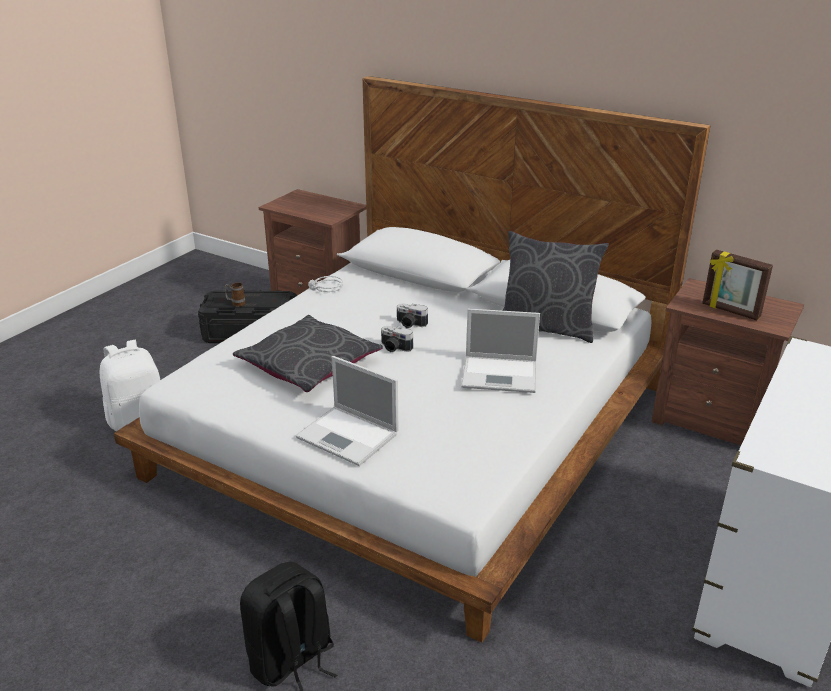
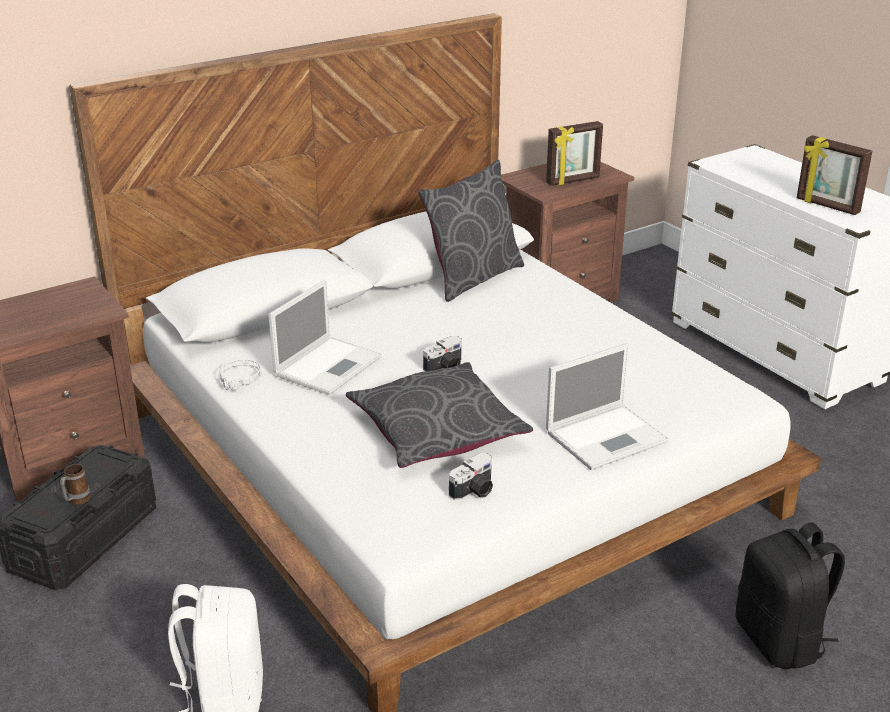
camera: 65 degrees left, 0 degrees up
(410, 324) = (396, 346): camera -> camera (474, 491)
(501, 374) = (550, 324): laptop -> laptop (329, 365)
(786, 431) = (827, 206): none -> picture frame

